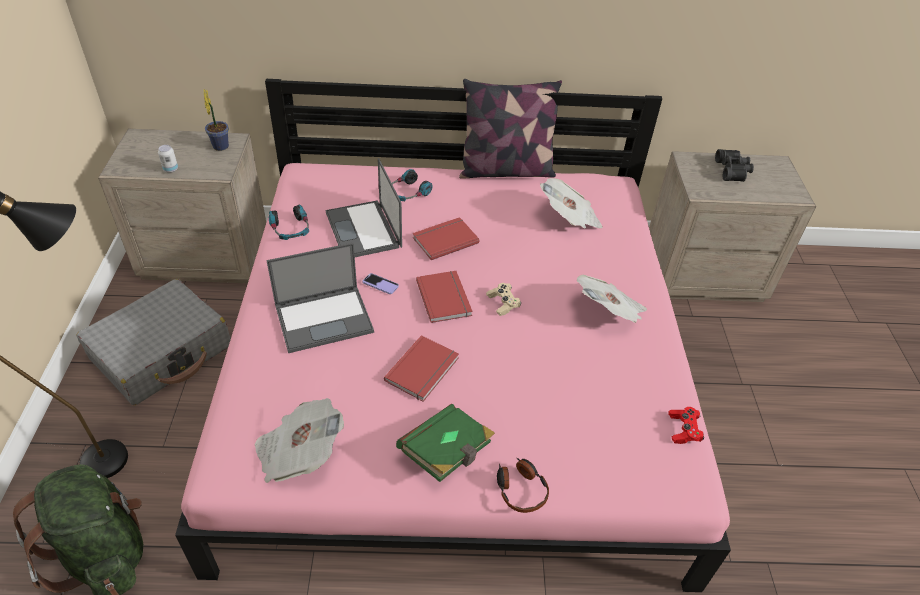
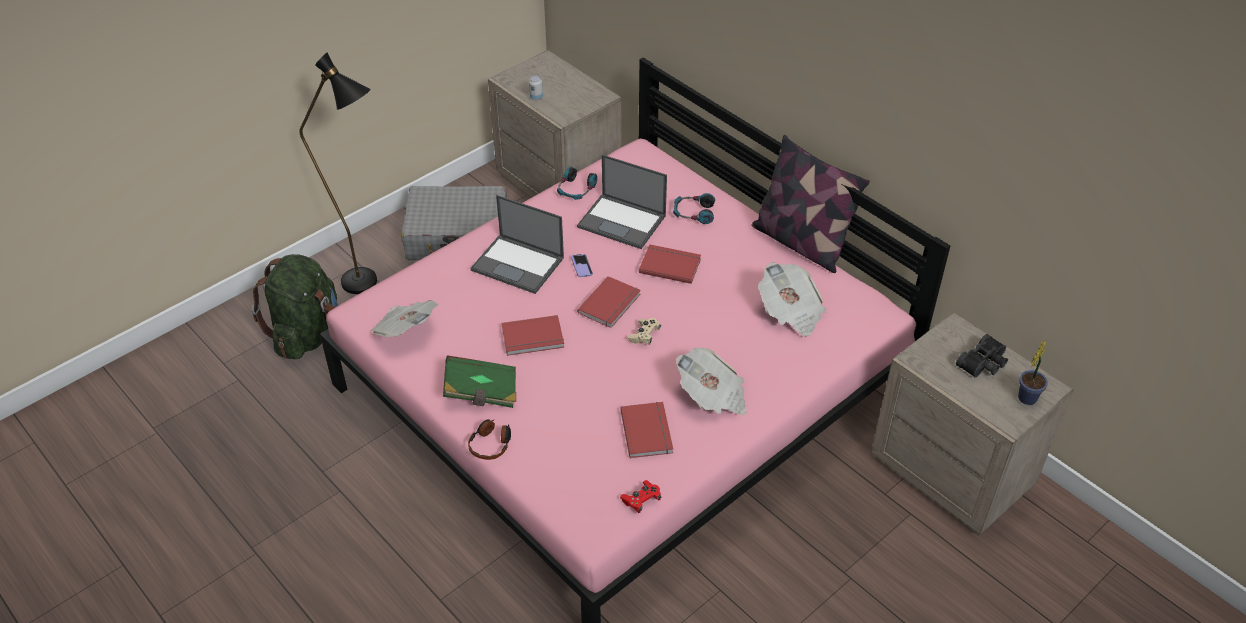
camera: 50 degrees right, 0 degrees up
(221, 145) = (590, 96): potted plant -> potted plant (1028, 396)
(364, 230) = (623, 221): laptop -> laptop turned 90 degrees counterclockwise
(609, 373) = (648, 431): none -> red book

